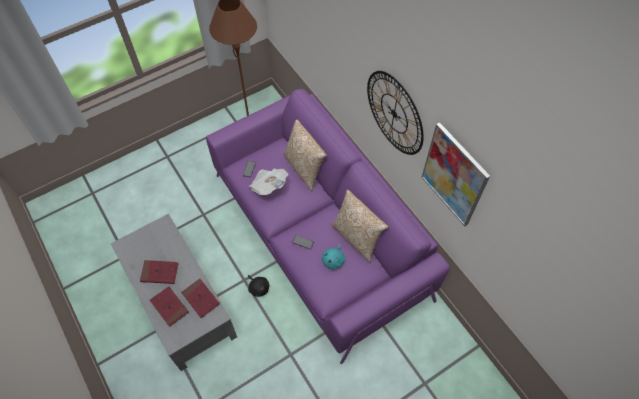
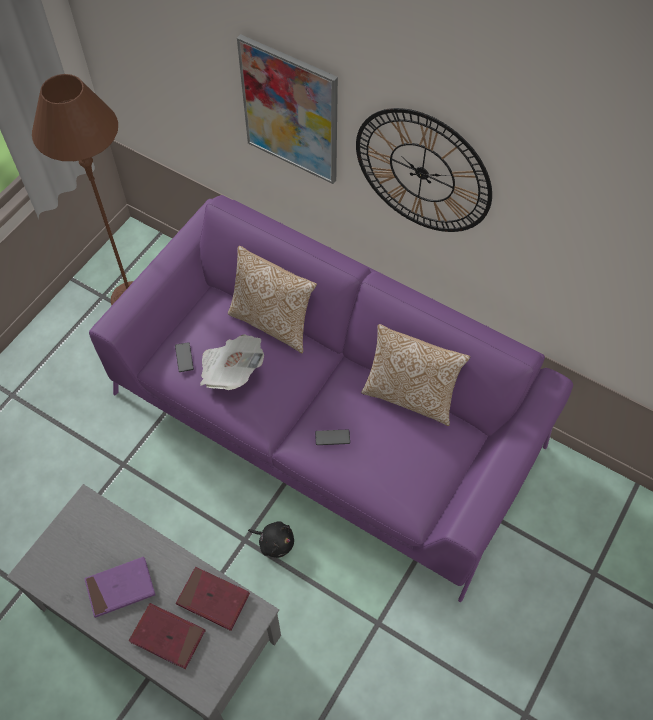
camera: 25 degrees left, 0 degrees up
(159, 273) = (120, 588): red book -> purple book
(334, 260) = (394, 445): turquoise plush toy -> none
(454, 175) = (566, 232): picture -> picture (290, 111)

